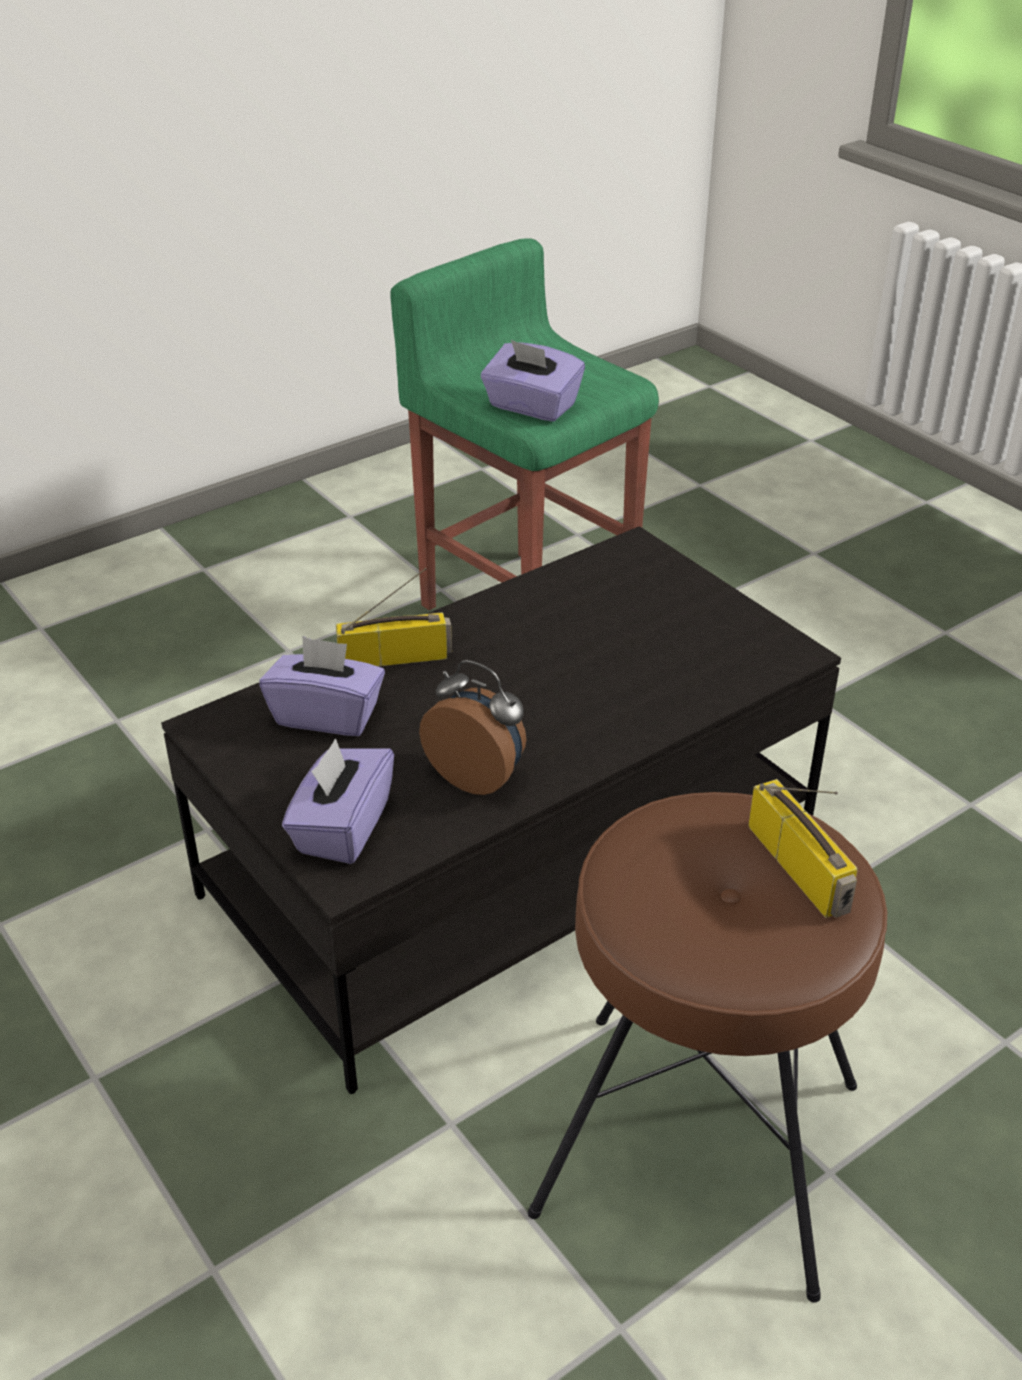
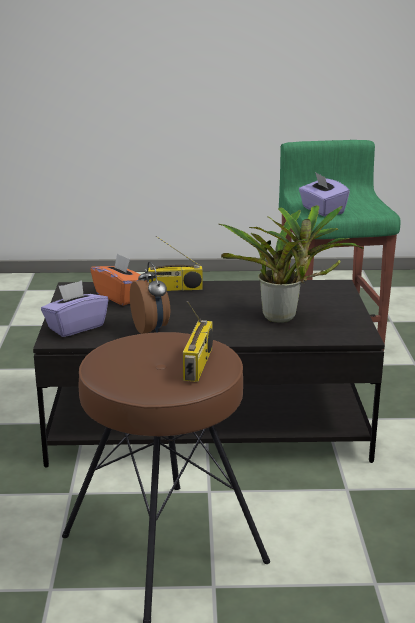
camera: 35 degrees right, 15 degrees down
(327, 715) = (120, 297): purple tissue box -> orange tissue box
(395, 657) = (174, 289): radio -> radio turned 150 degrees clockwise
(647, 658) = (284, 318): none -> potted plant

